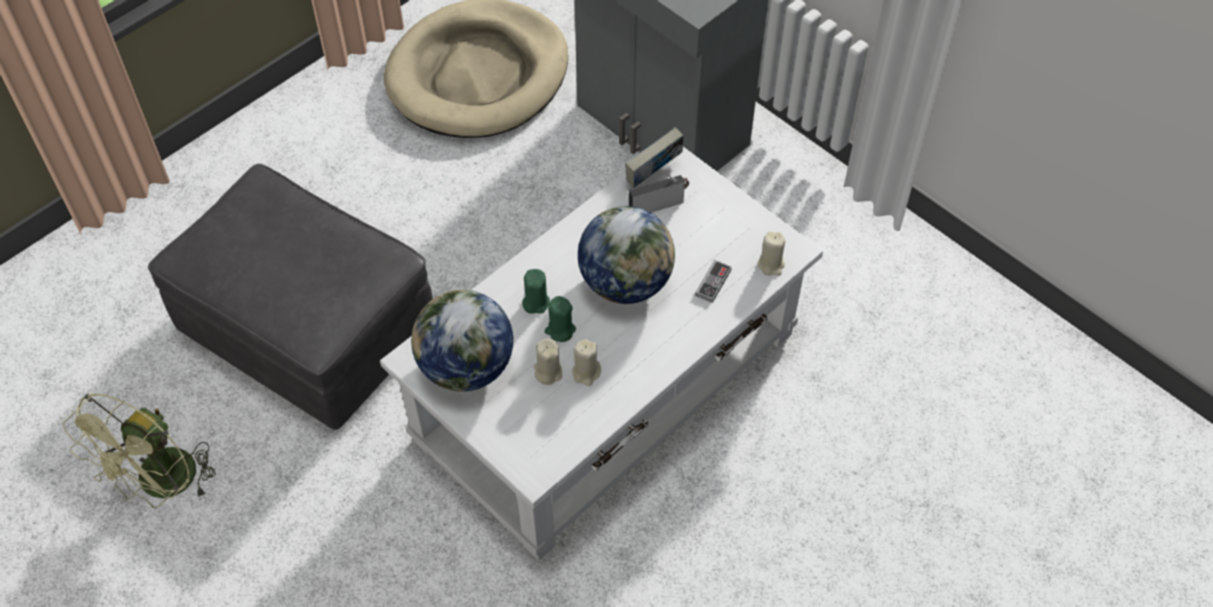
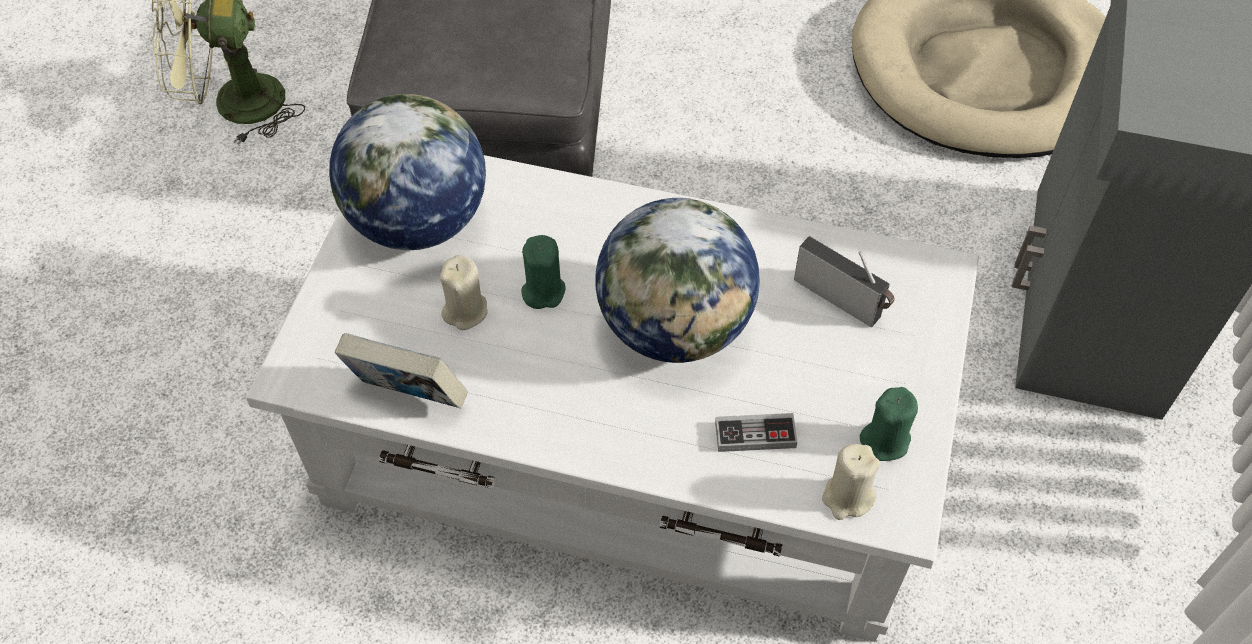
camera: 60 degrees right, 0 degrees up
(535, 302) = (570, 242): green candle -> green candle (885, 440)
(586, 373) = (492, 354): beige candle -> none
(653, 175) = (891, 268): book -> book (408, 396)

